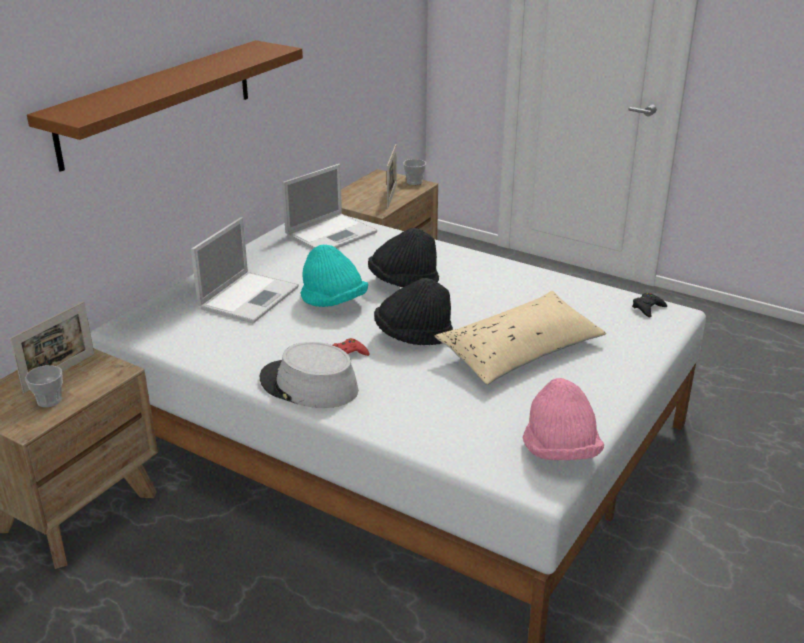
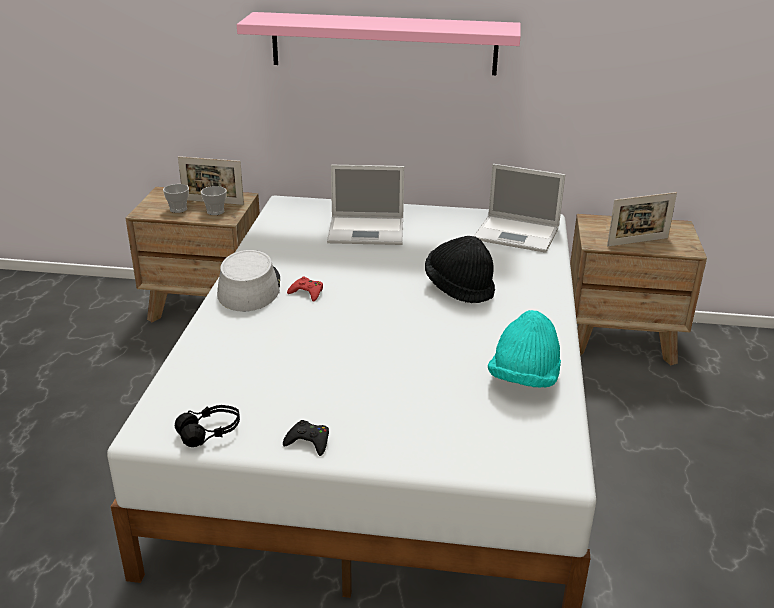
camera: 65 degrees right, 0 degrees up
(158, 102) = (383, 43): brown shelf -> pink shelf
(333, 302) = (390, 265): turquoise hat -> turquoise hat (524, 379)
(413, 336) = (362, 315): black hat -> none
(414, 182) = (688, 245): cup -> cup (215, 211)
(520, 351) = (379, 376): beige pillow -> none
(560, 451) = (210, 433): pink hat -> black headphones
(648, 308) = (552, 447): black game controller -> black game controller (308, 441)

